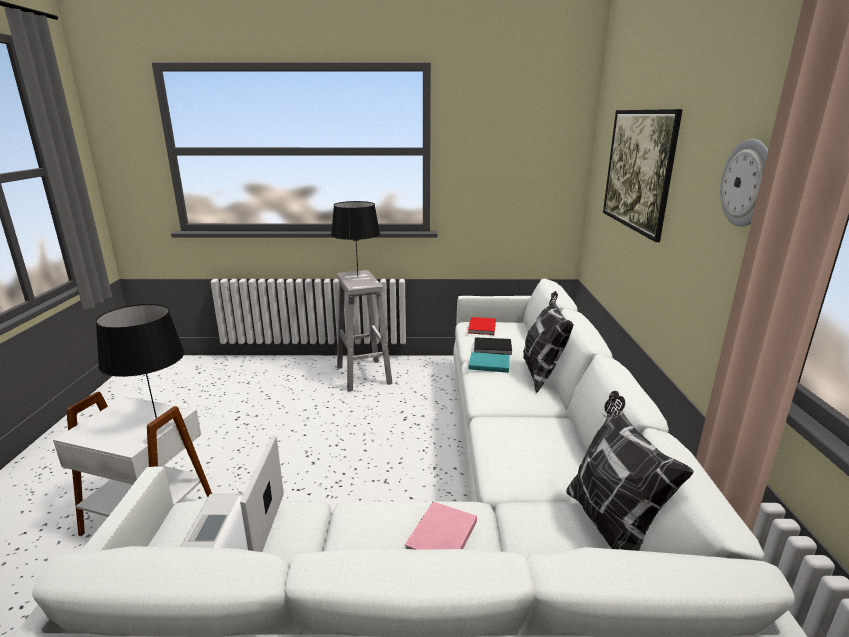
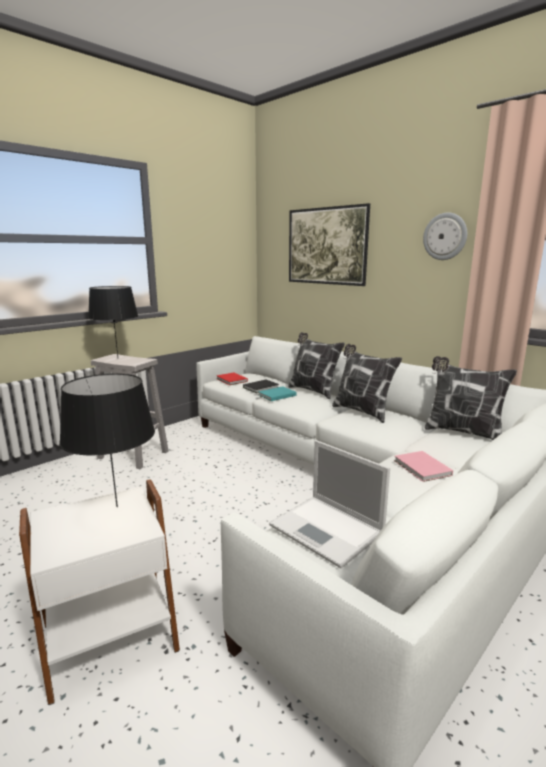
camera: 45 degrees left, 5 degrees down
(540, 427) = (361, 411): none -> pillow

